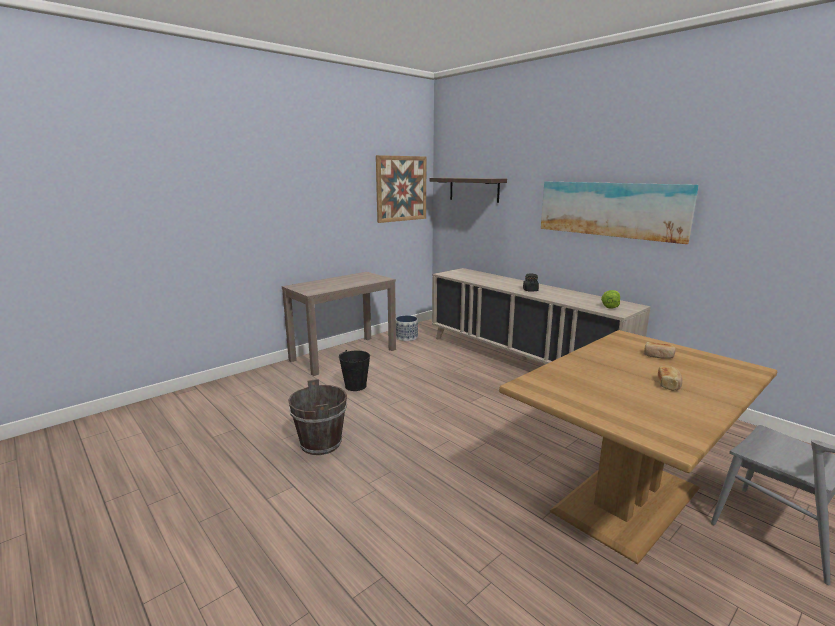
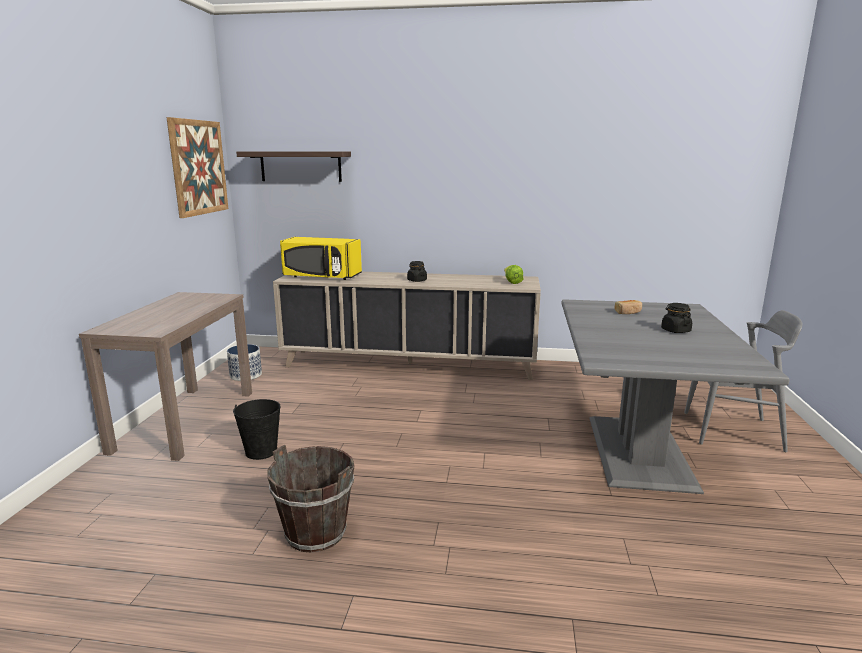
camera: 40 degrees left, 0 degrees up
(468, 276) = (321, 277): none -> yellow microwave
(610, 209) = (486, 182): picture -> none
(624, 499) = (637, 451): brown dining table -> grey dining table
(669, 384) = (675, 330): bread -> black jar

